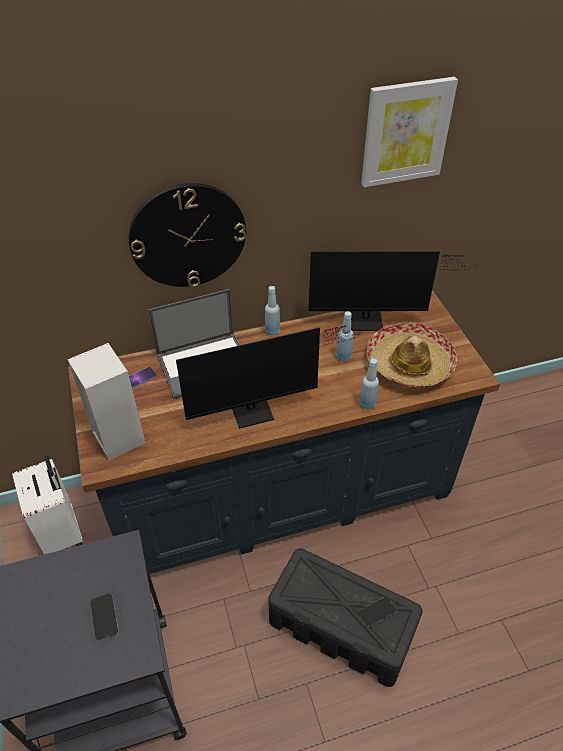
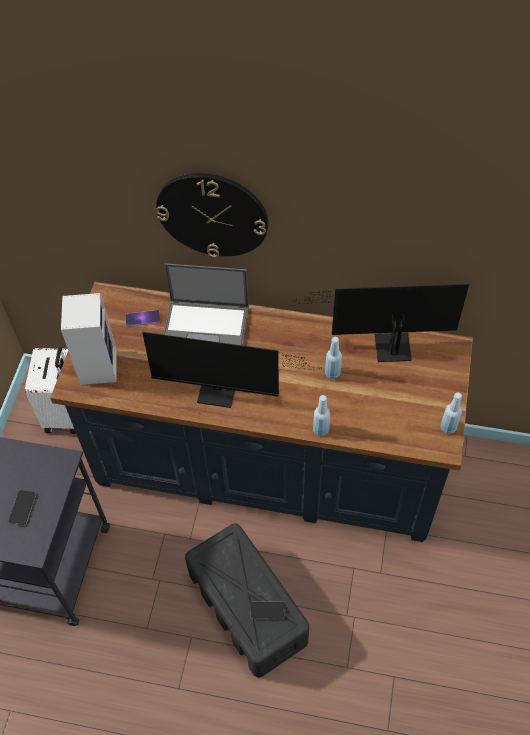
camera: 30 degrees right, 10 degrees up
(272, 331) = (285, 318): blue bottle -> blue bottle (448, 427)
(372, 321) = (386, 346): monitor -> monitor turned 150 degrees clockwise
(405, 132) = (443, 191): picture -> none
(409, 364) = (389, 407): hat -> none

